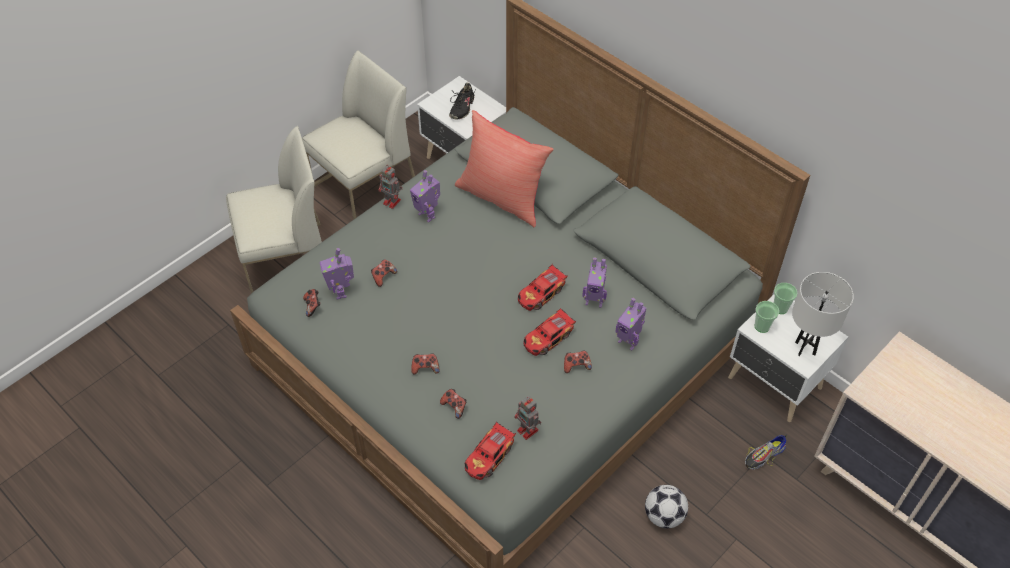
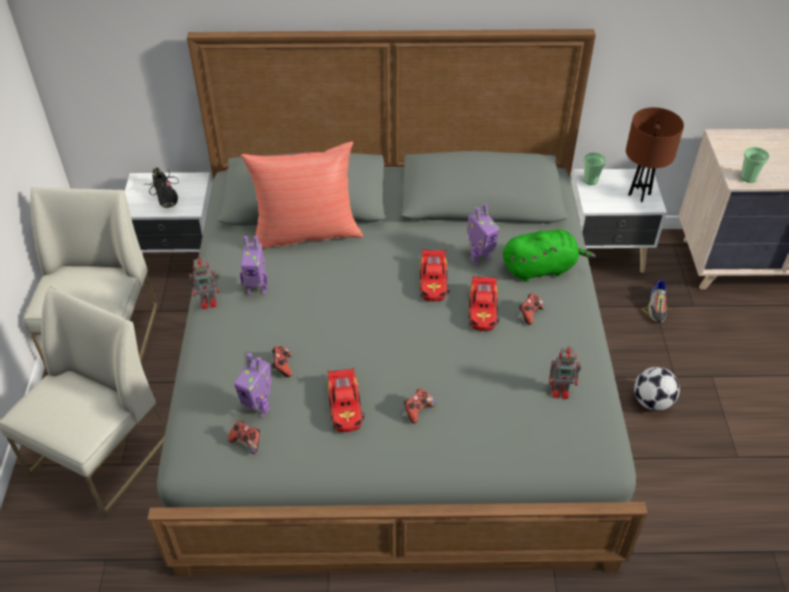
camera: 45 degrees left, 5 degrees down
(454, 407) = (482, 421): game controller -> none
(489, 457) = (560, 435): toy car -> toy car (346, 407)
(628, 342) = (541, 268): toy robot -> green plush toy
(762, 326) = (596, 200): cup -> cup (748, 177)
(805, 348) = (639, 194): white table lamp -> brown table lamp

